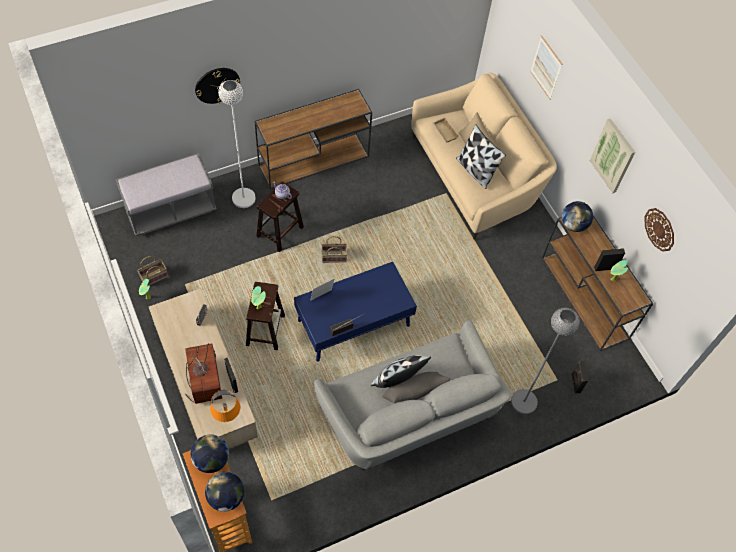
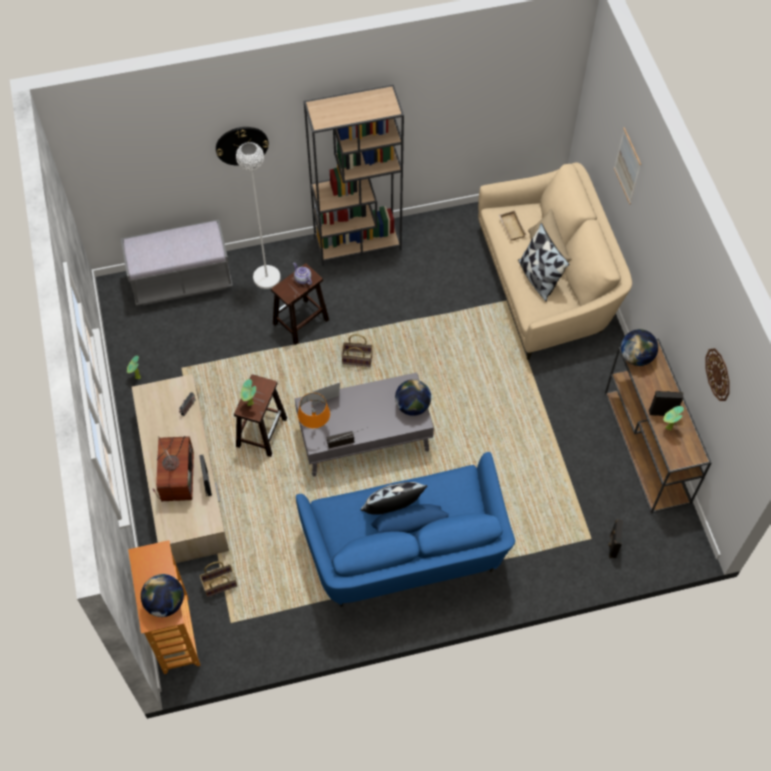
camera: 15 degrees right, 0 degrees up
(154, 276) = (149, 354): basket -> basket (220, 583)
(211, 460) = (157, 561): globe -> globe (412, 406)
(227, 417) = (194, 522): orange table lamp -> orange table lamp (314, 428)
(315, 160) = (358, 243): brown console table -> bookcase
(353, 323) = (363, 438): blue coffee table -> grey coffee table
(409, 415) = (406, 553): grey sofa -> blue sofa
(523, 402) = (544, 558): grey floor lamp -> none
(613, 156) = (681, 280): picture -> none

